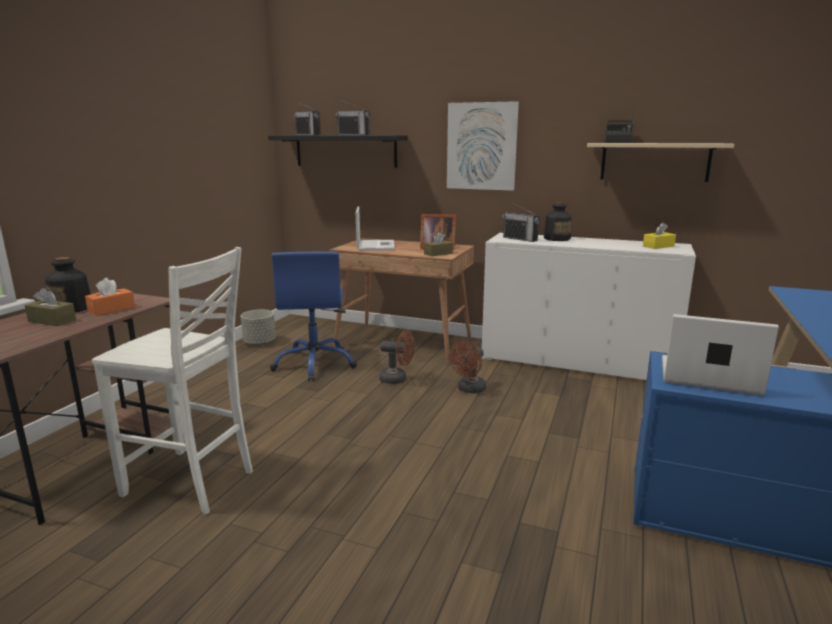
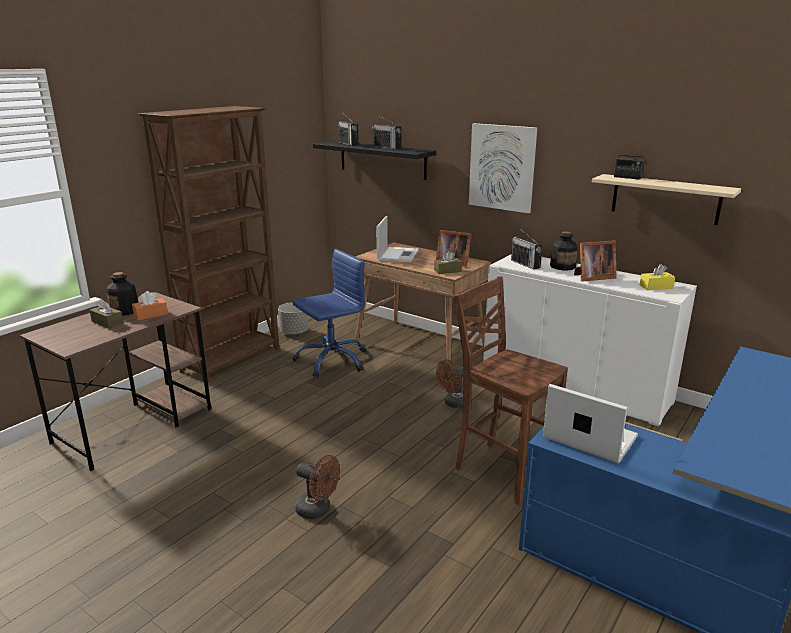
camera: 15 degrees right, 5 degrees up
(191, 483) = (197, 456): white chair -> none
(197, 375) = (232, 360): none -> brown bookcase
(315, 364) = (331, 360): blue office chair -> blue office chair turned 135 degrees counterclockwise
(397, 379) = (395, 385): brown fan -> brown fan (318, 510)
(559, 446) = (502, 470): none -> brown chair
(594, 244) = (592, 277): none -> picture frame

